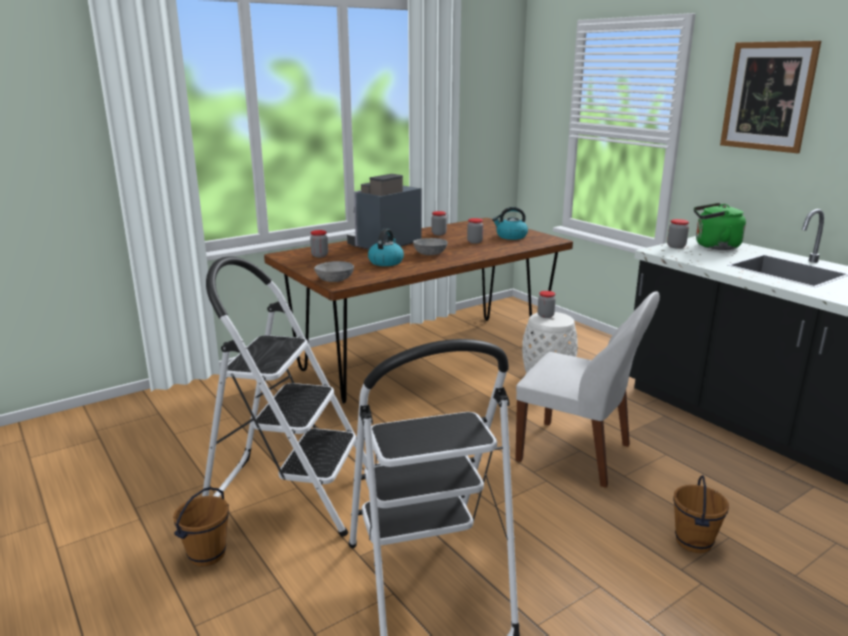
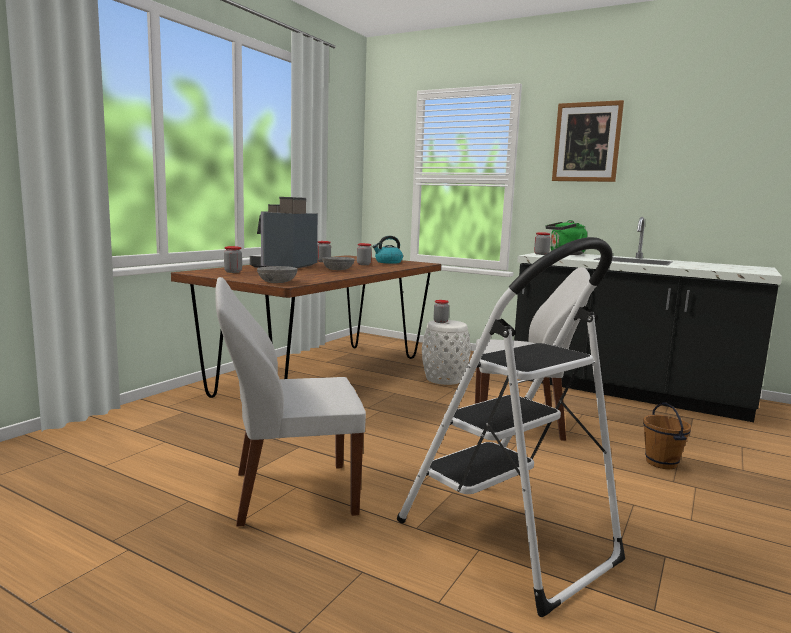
camera: 25 degrees left, 10 degrees down
(206, 554) = (248, 563): brown bucket -> none
(286, 493) = (289, 493): step ladder -> white chair
(386, 262) = (306, 273): kettle -> none

